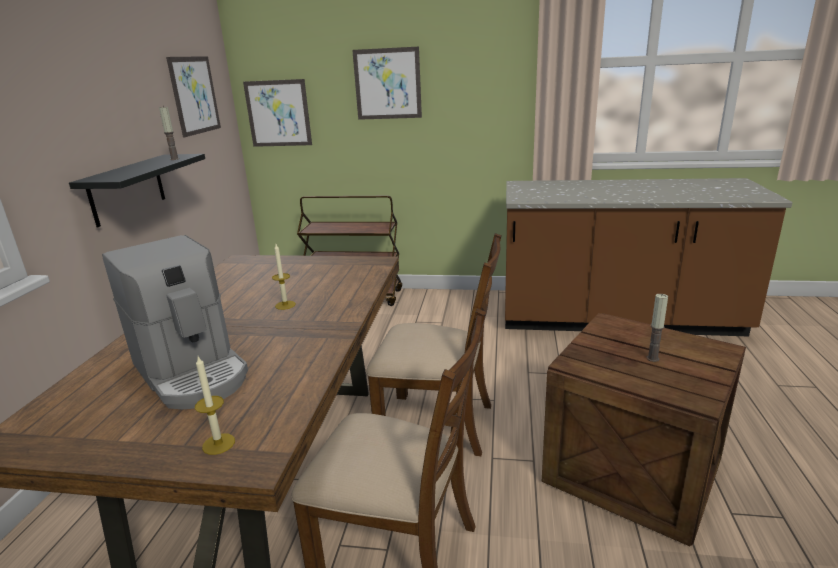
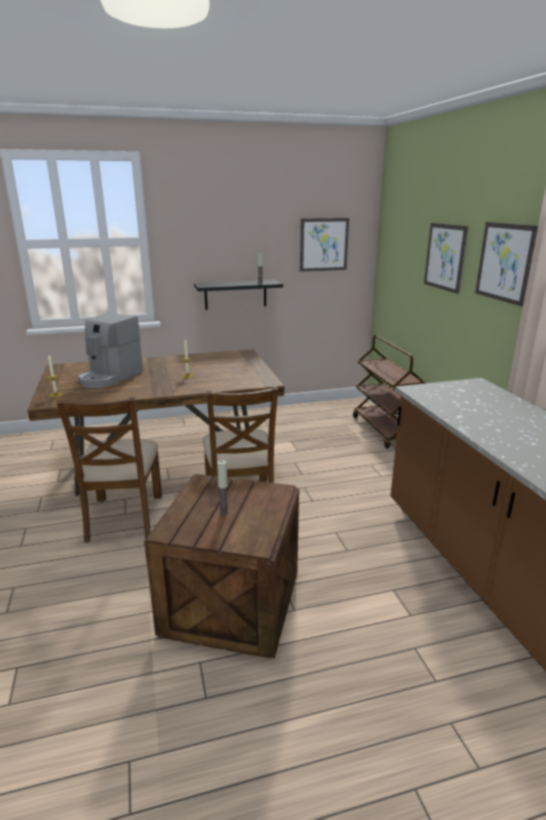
camera: 65 degrees right, 0 degrees up
(278, 113) = (390, 266): picture -> picture (504, 262)

